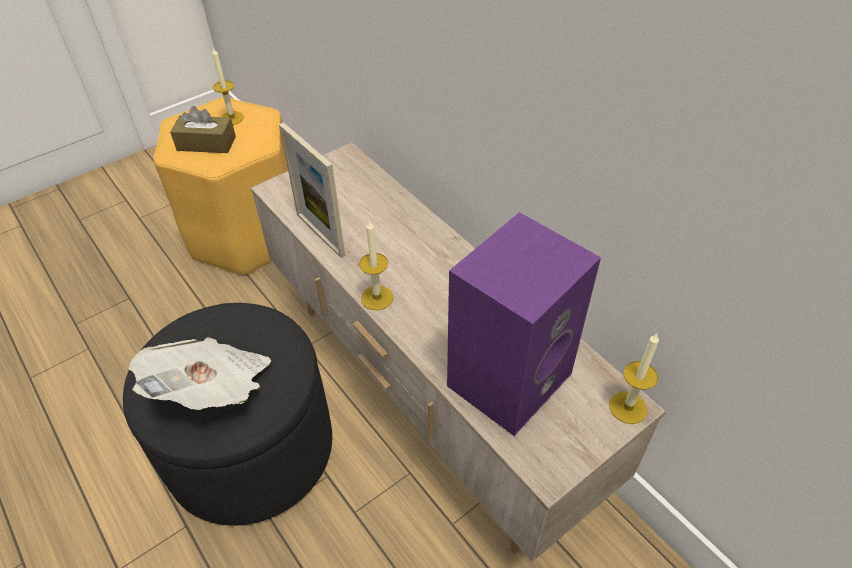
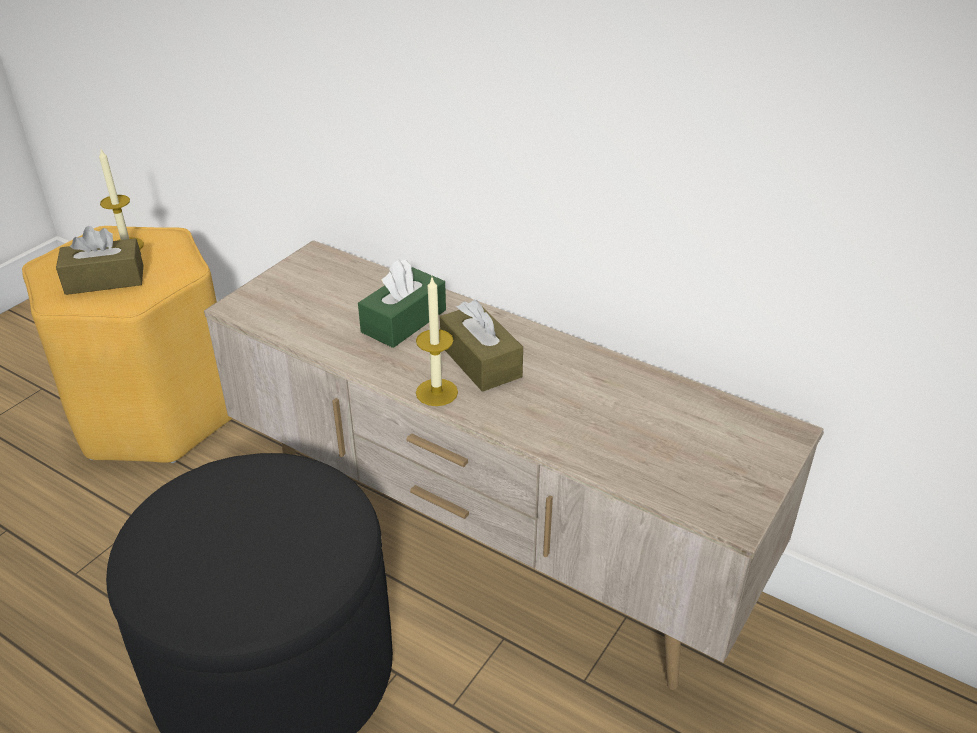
camera: 20 degrees left, 10 degrees down
(213, 389) = (248, 559): newspaper -> none
(320, 234) = (327, 342): picture frame -> none
(382, 229) = (404, 321): none -> green tissue box
(421, 278) = (480, 361): none -> brown tissue box
(509, 376) = (638, 436): purple speaker -> none
(628, 407) = (783, 434): candle -> none

